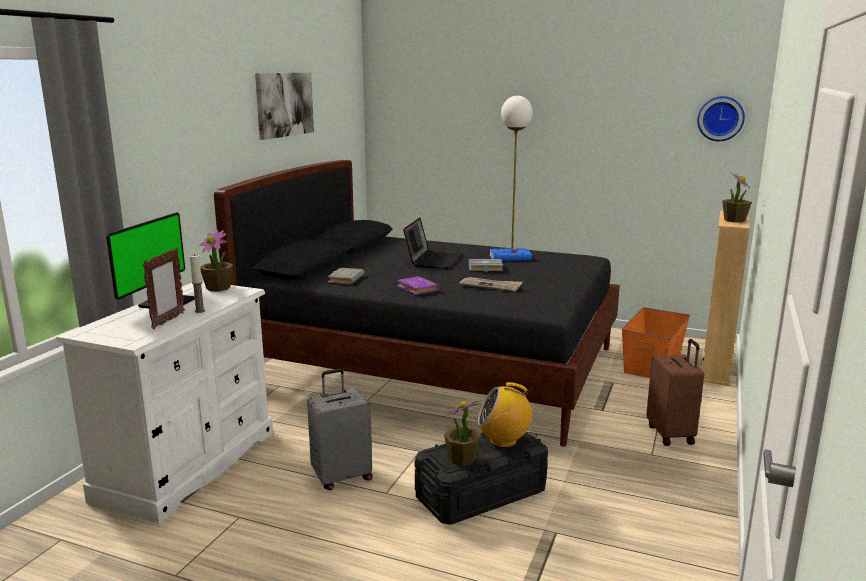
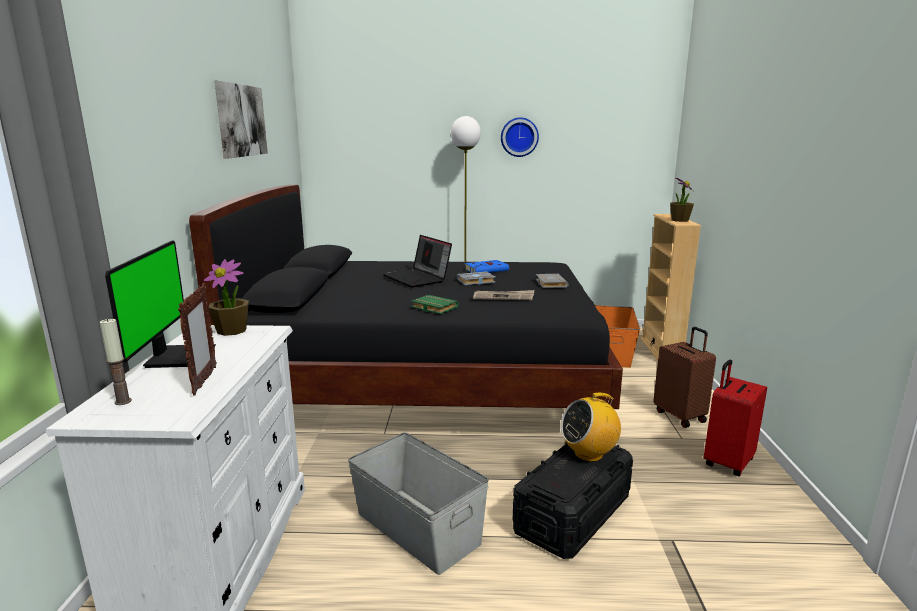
camera: 20 degrees left, 0 degrees up
(200, 311) = (236, 362): candle -> candle (123, 401)
(342, 476) = (418, 527): grey suitcase -> grey storage box
(345, 279) = (347, 305): grey book -> grey book (549, 283)
(416, 289) = (433, 308): purple book -> green book
(433, 260) = (418, 278): laptop -> laptop turned 150 degrees clockwise
(462, 459) = (568, 483): potted plant -> none
(679, 484) = (727, 462): none -> red suitcase
(720, 118) = (641, 135): wall clock -> wall clock (519, 137)

